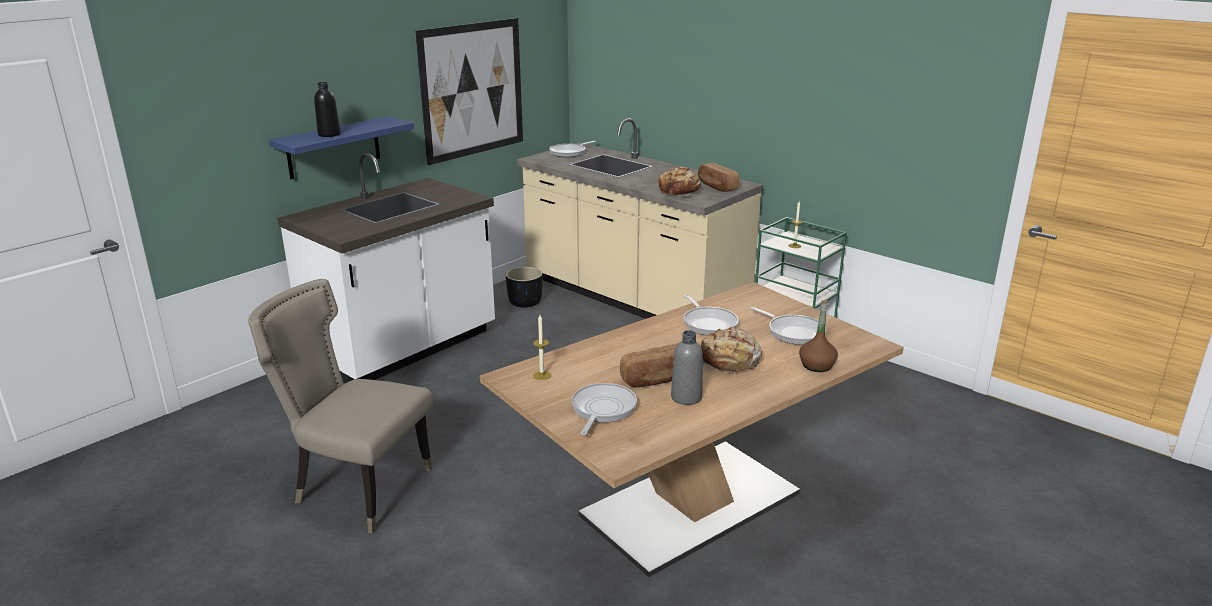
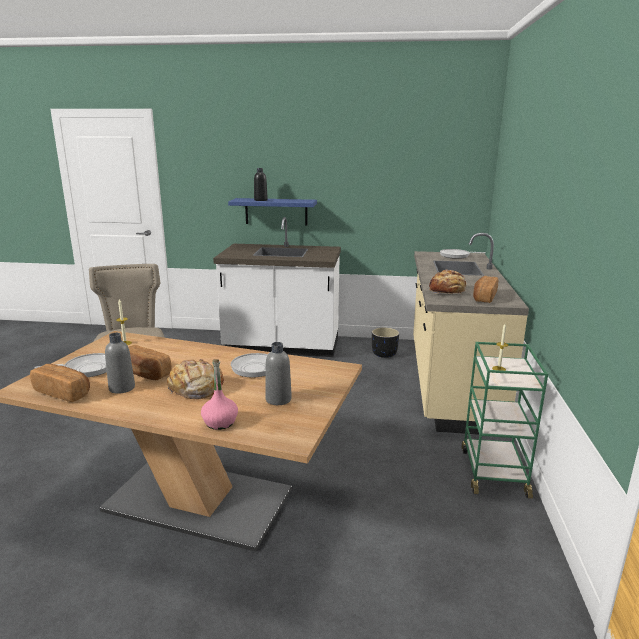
camera: 55 degrees right, 5 degrees down
(472, 90) = (390, 194): picture -> none
(661, 432) = (63, 392): none -> bread
(793, 332) = (278, 399): frying pan -> grey bottle
(816, 365) = (220, 422): brown bottle -> pink bottle

